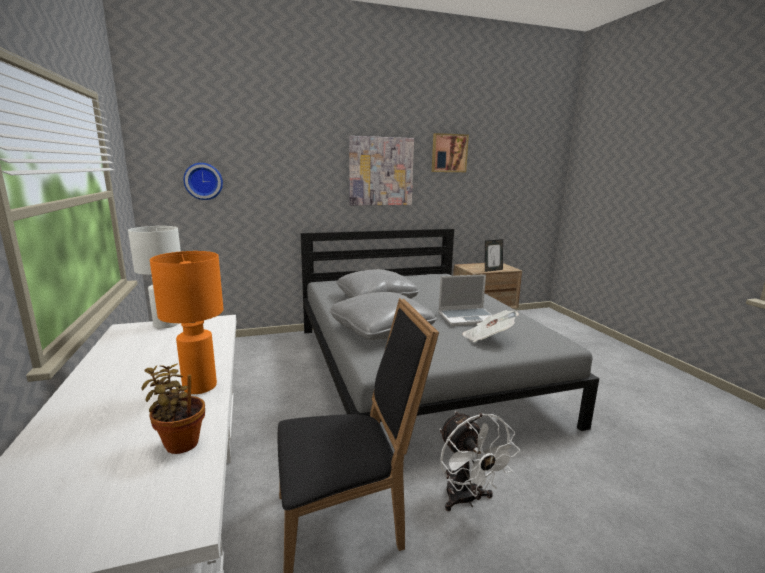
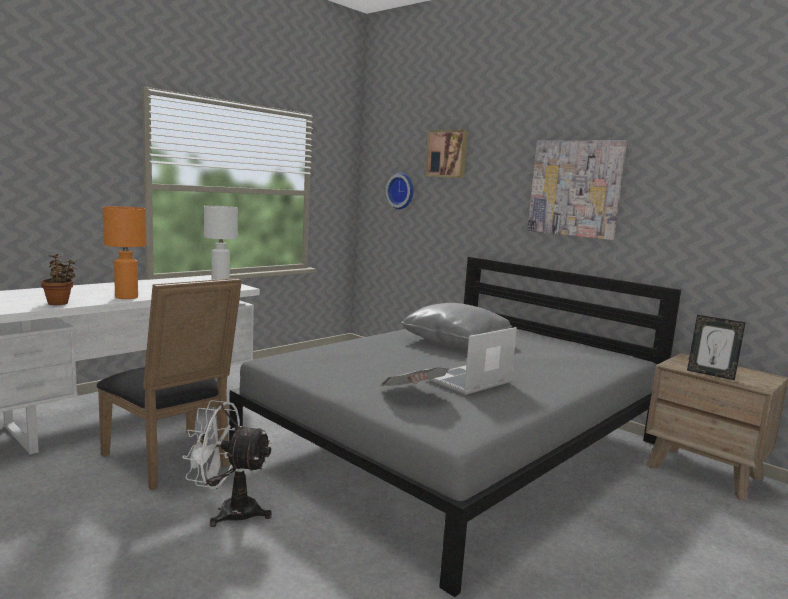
camera: 60 degrees right, 5 degrees down
(381, 330) = (365, 353): grey pillow -> none
(449, 153) = (690, 163): picture -> picture (447, 154)
(467, 317) = (469, 382): laptop -> laptop turned 90 degrees clockwise
(467, 500) = (228, 511): white fan -> white fan turned 60 degrees clockwise

